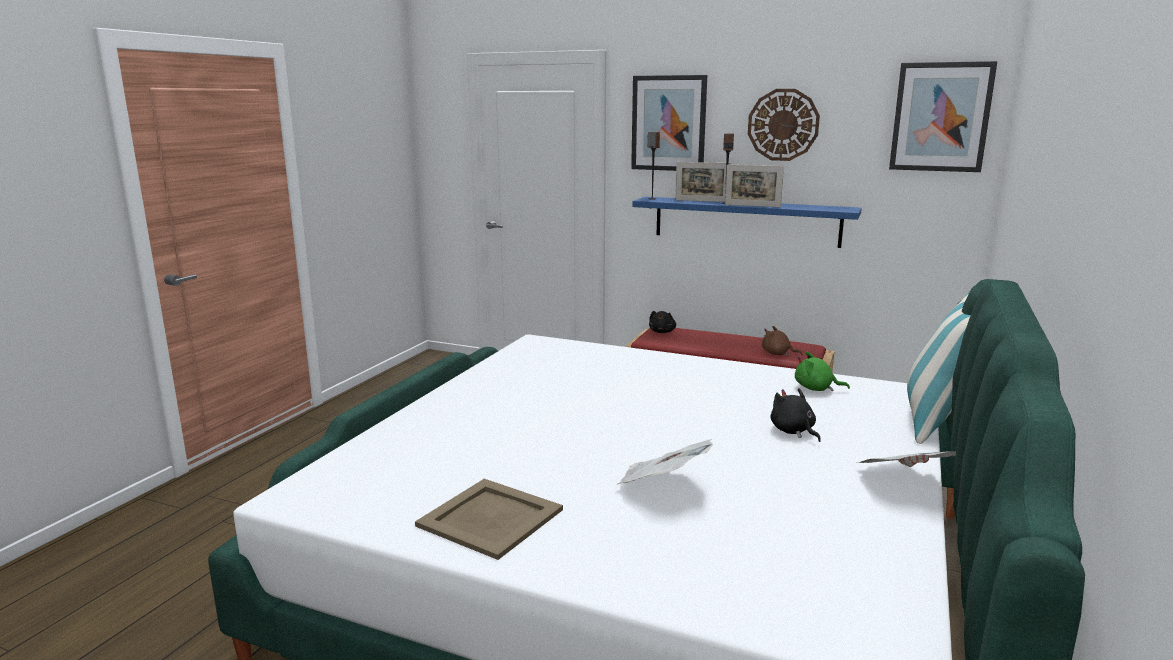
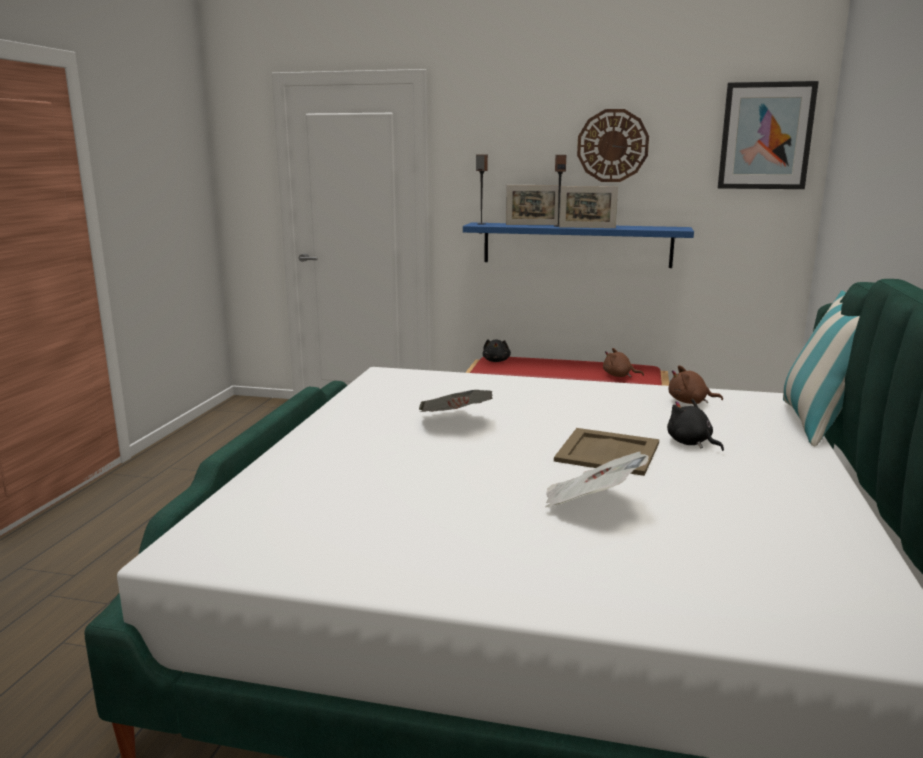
camera: 10 degrees left, 0 degrees up
(492, 517) = (426, 552): beige tray -> beige tray (608, 452)
(668, 123) = (495, 146): picture -> none
(816, 389) = (690, 402): green plush toy -> brown plush toy
(904, 481) = (820, 481): newspaper -> newspaper (455, 422)

